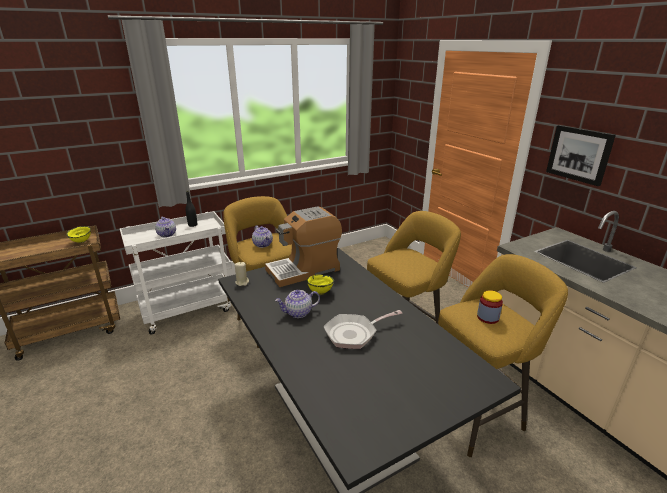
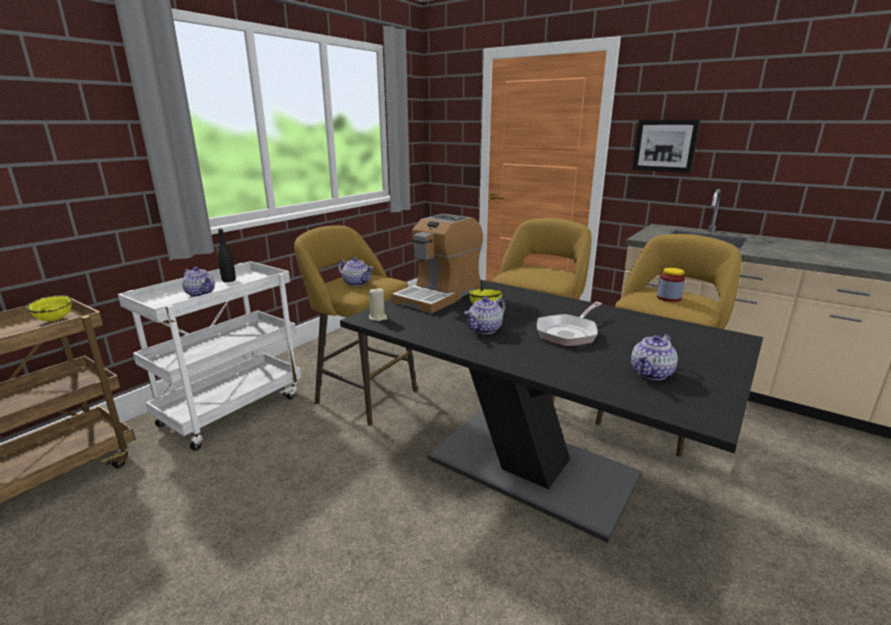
camera: 25 degrees left, 5 degrees down
(368, 395) = (652, 373): none -> teapot

